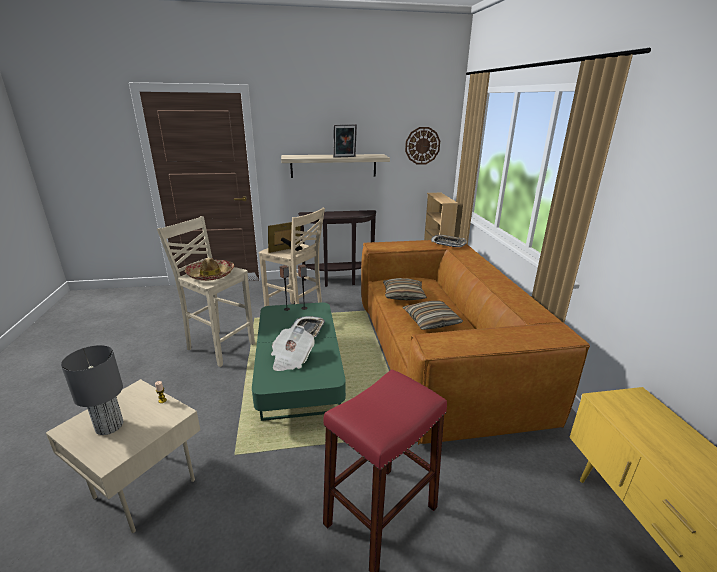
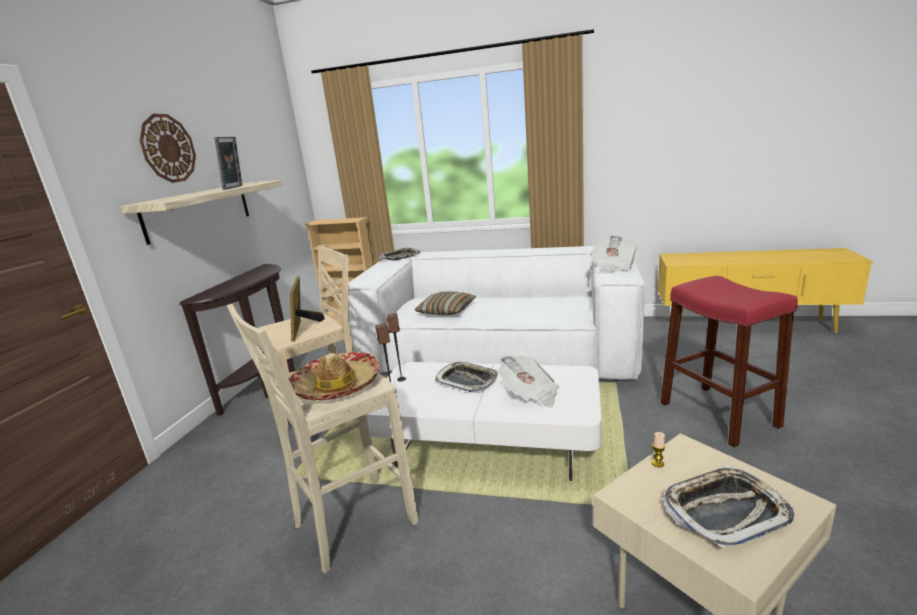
camera: 65 degrees left, 5 degrees down
(110, 426) = (725, 511): grey table lamp -> tray
(299, 376) = (488, 442): green coffee table -> white coffee table
(422, 145) = (278, 166): wall clock -> wall clock (168, 148)
(431, 321) = (513, 306): pillow -> none
(440, 354) = (498, 349): brown sofa -> white sofa
(475, 338) = (613, 267): none -> newspaper

